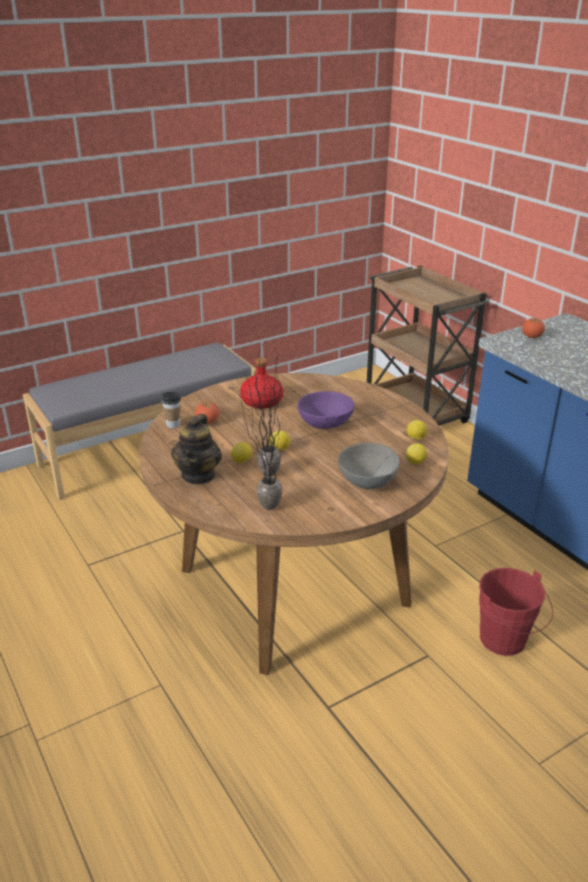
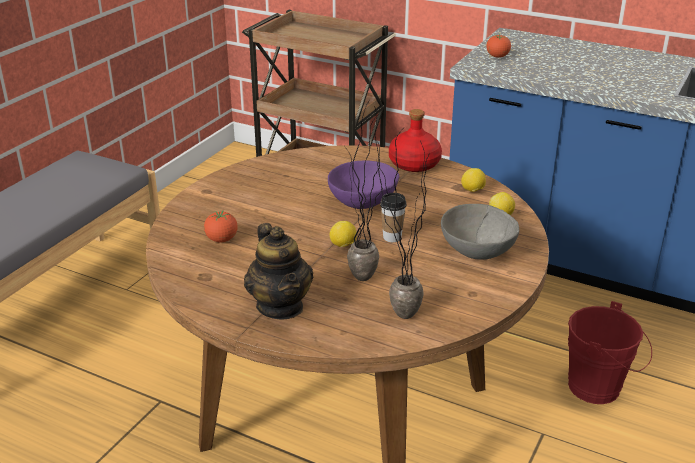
camera: 30 degrees left, 0 degrees up
(173, 424) = (180, 255): cup -> cup (392, 237)
(242, 461) = (315, 273): lemon -> none
(262, 401) = (261, 197): red bottle -> red bottle (414, 163)

